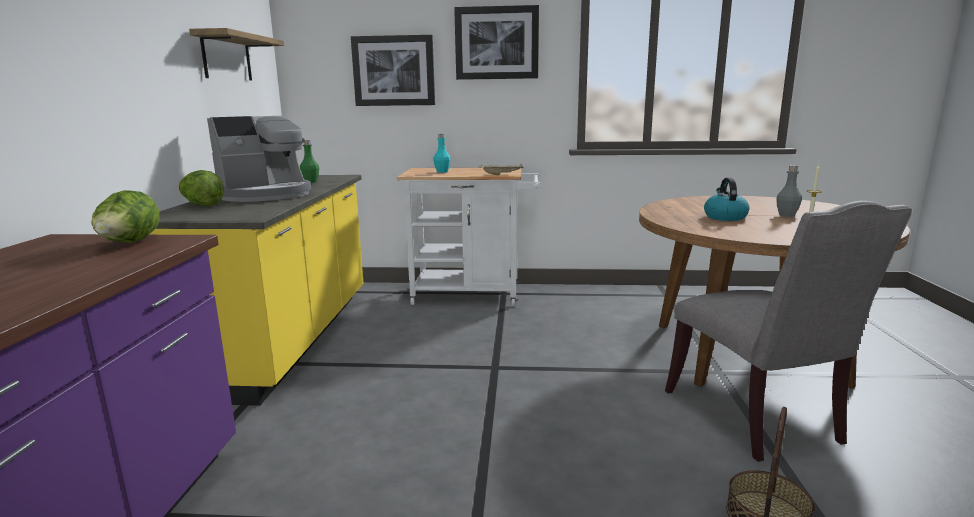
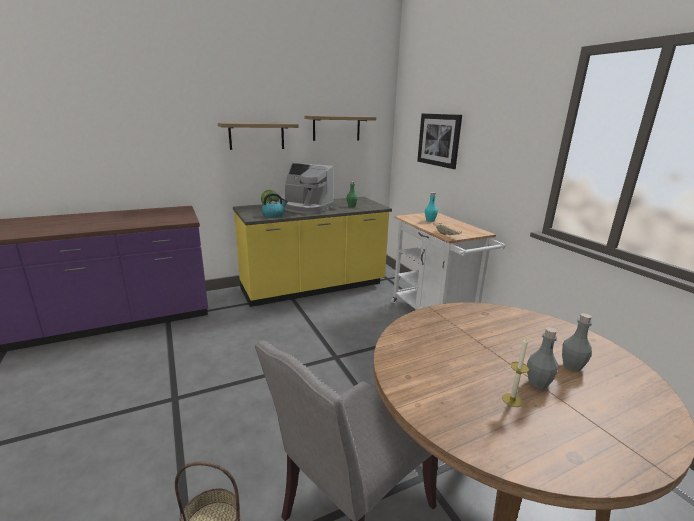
camera: 60 degrees right, 5 degrees up
(129, 243) = (178, 216): lettuce -> none
(133, 63) = (256, 136): none -> shelf
(496, 43) = (499, 124): picture -> none
(724, 217) = (472, 344): kettle -> kettle (274, 215)
(763, 206) = (572, 366): none -> grey bottle

